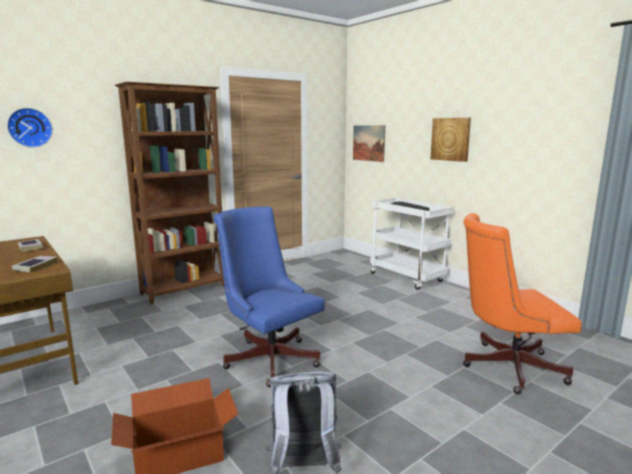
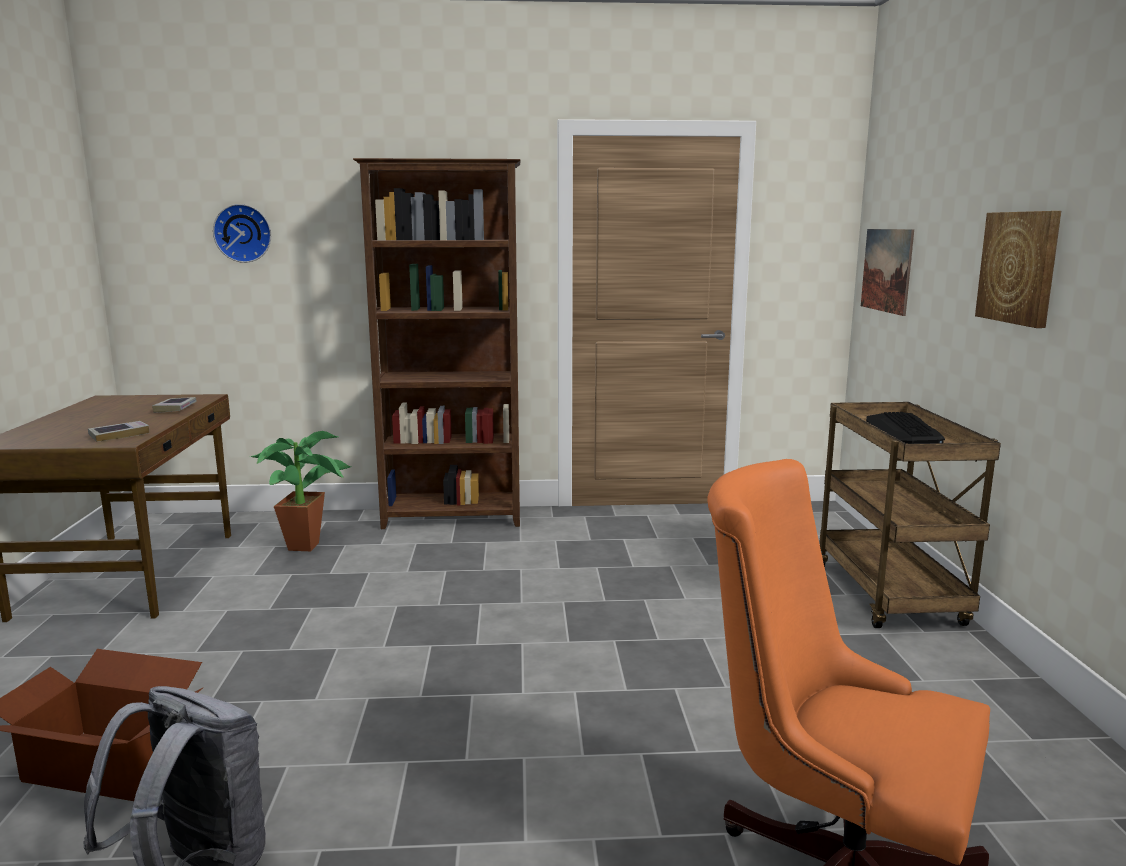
camera: 35 degrees right, 0 degrees up
(118, 321) = (309, 544): none -> potted plant
(269, 357) = (411, 667): blue office chair -> none
(408, 278) = (891, 597): white cart -> brown cart

